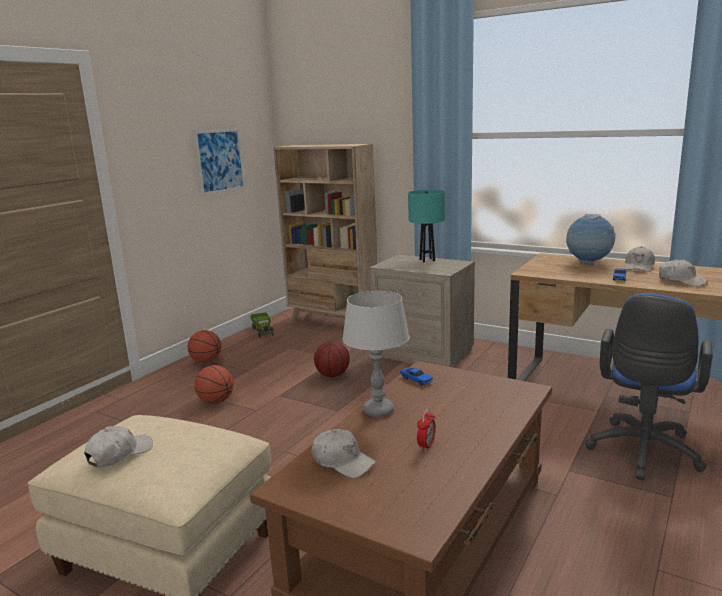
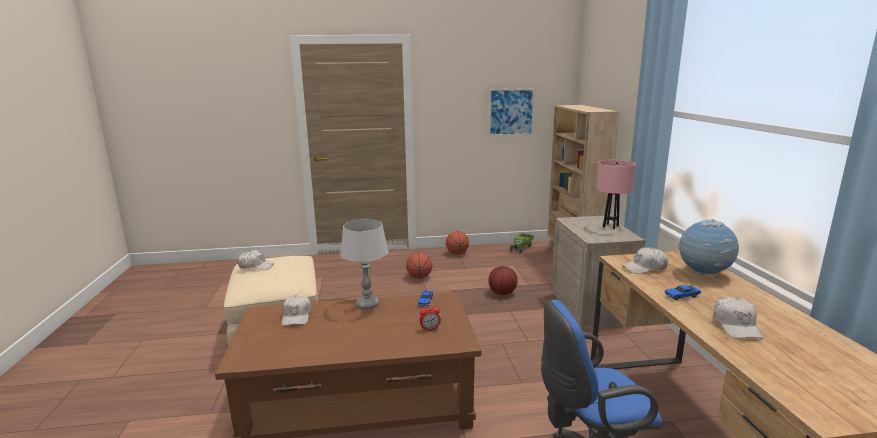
camera: 50 degrees right, 0 degrees up
(426, 446) = (337, 333): alarm clock -> alarm clock (430, 329)
(427, 260) = (610, 226): turquoise table lamp -> pink table lamp
(639, 267) = (743, 297): white cap -> white cap (644, 268)

